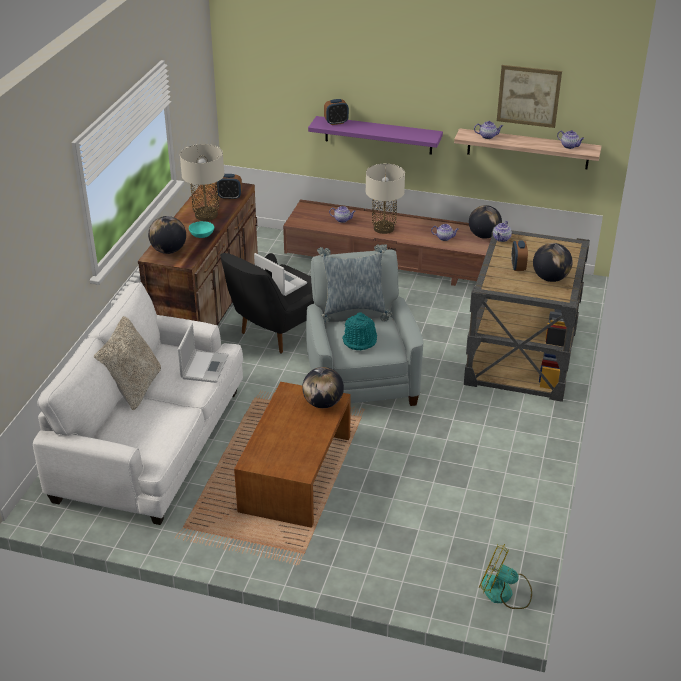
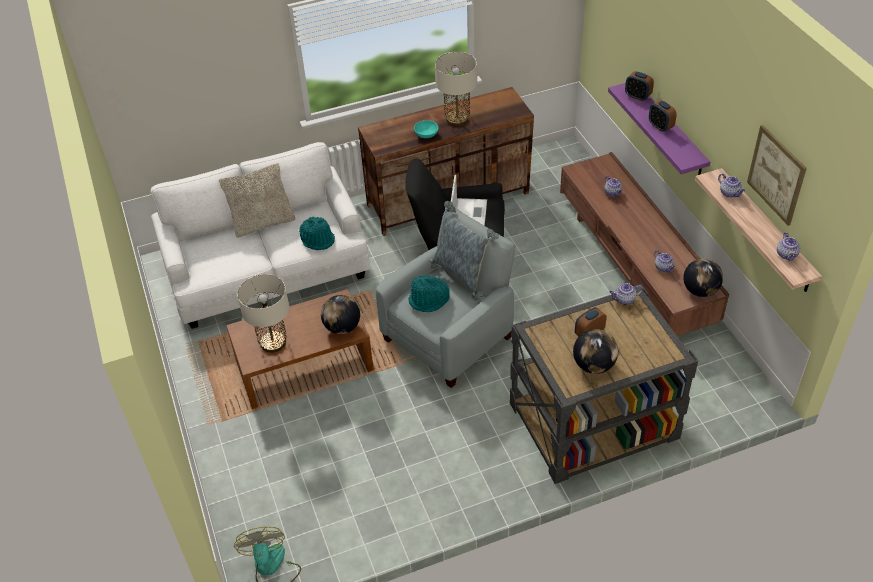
camera: 55 degrees right, 10 degrees up
(168, 250) = (387, 132): globe -> none
(205, 366) = (318, 239): laptop -> turquoise hat
(230, 197) = (498, 115): alarm clock -> alarm clock (660, 126)
(384, 228) = (631, 223): table lamp -> table lamp (273, 343)

